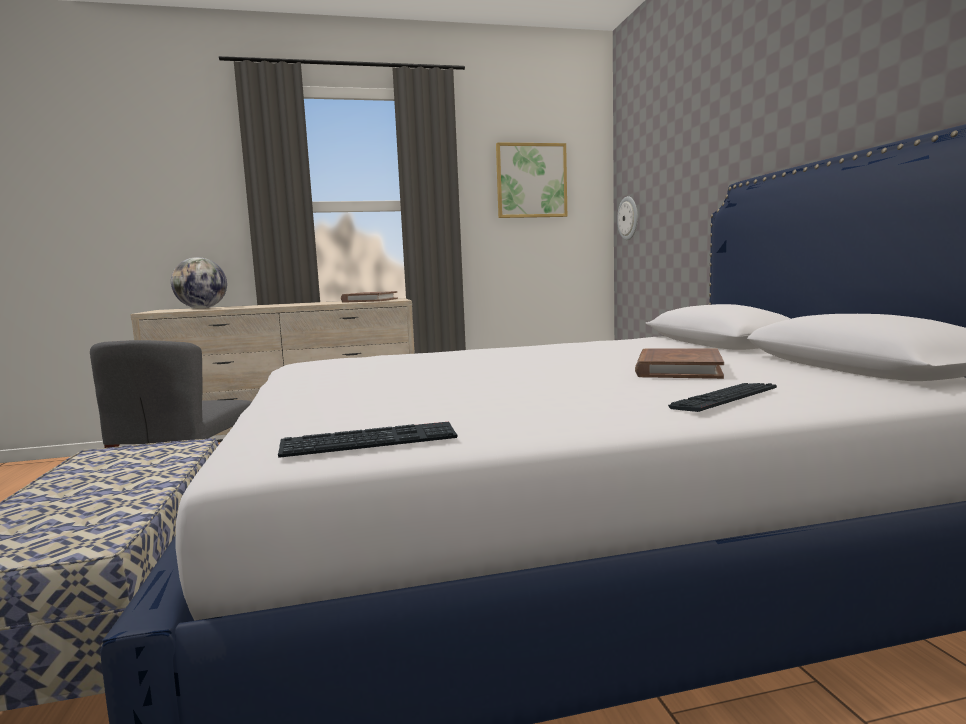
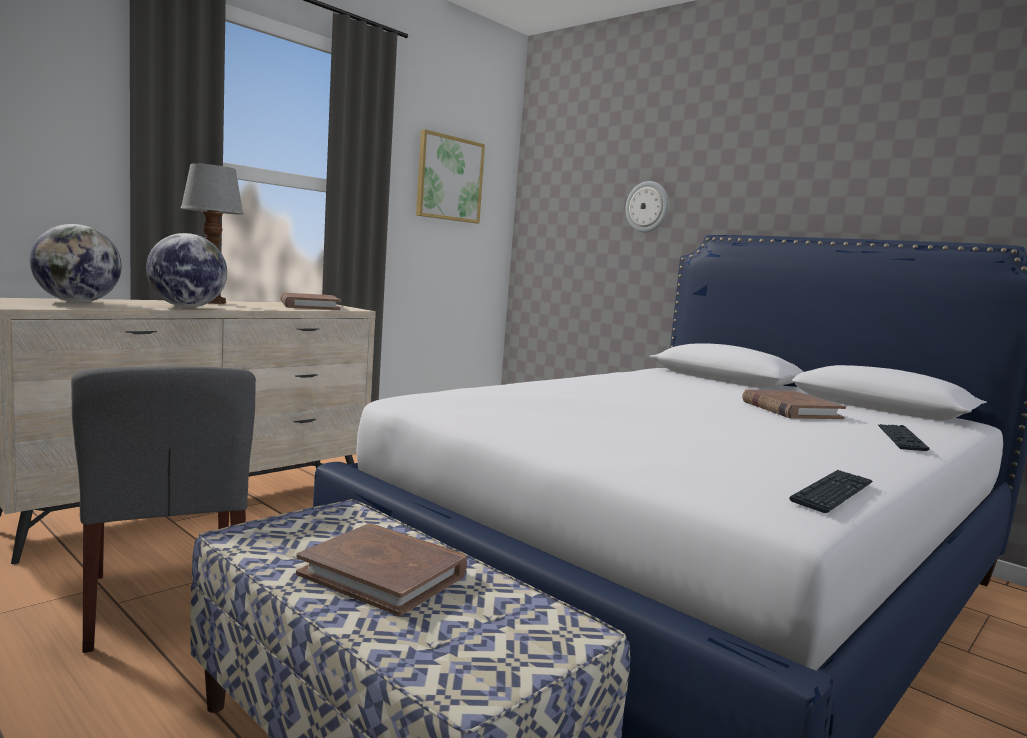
camera: 35 degrees left, 0 degrees up
(101, 485) = (384, 574): none -> brown book
(260, 306) = (186, 307): none -> globe
(300, 303) = (211, 302): none -> table lamp
(628, 218) = (540, 235): wall clock -> wall clock (647, 207)

